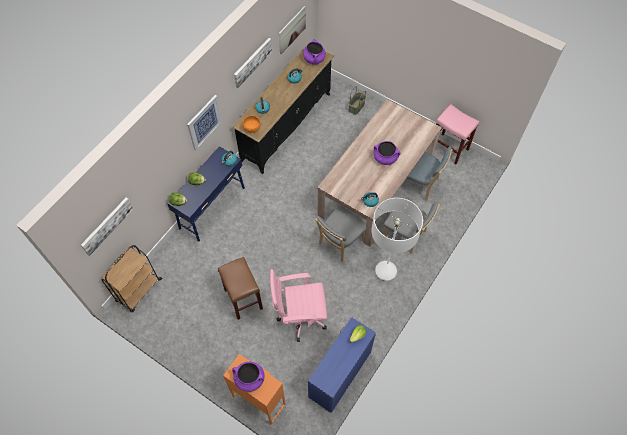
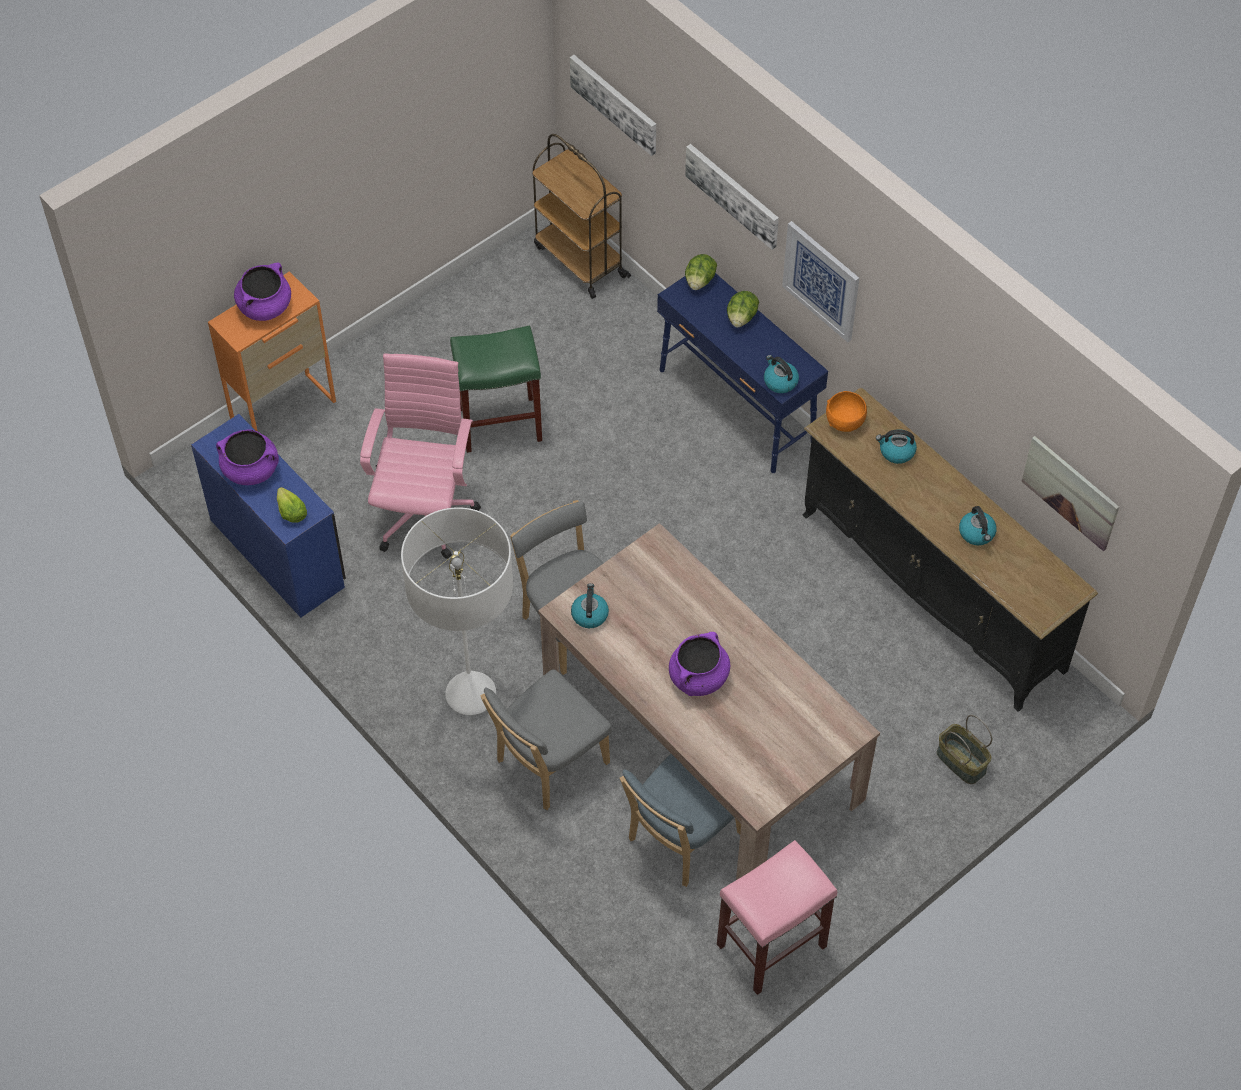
camera: 105 degrees right, 5 degrees down
(243, 298) = (501, 423): brown stool -> green stool
(252, 62) = (955, 372): picture -> picture (733, 195)
(314, 59) = (1034, 588): purple cooking pot -> purple cooking pot (251, 470)

